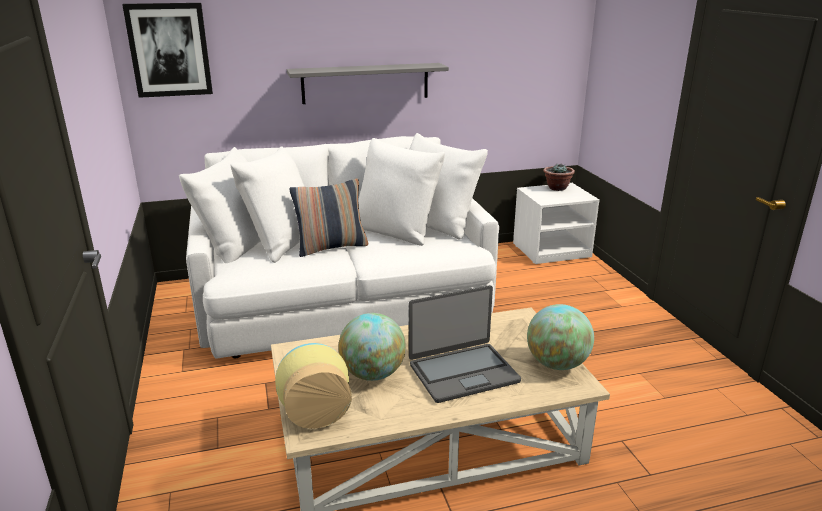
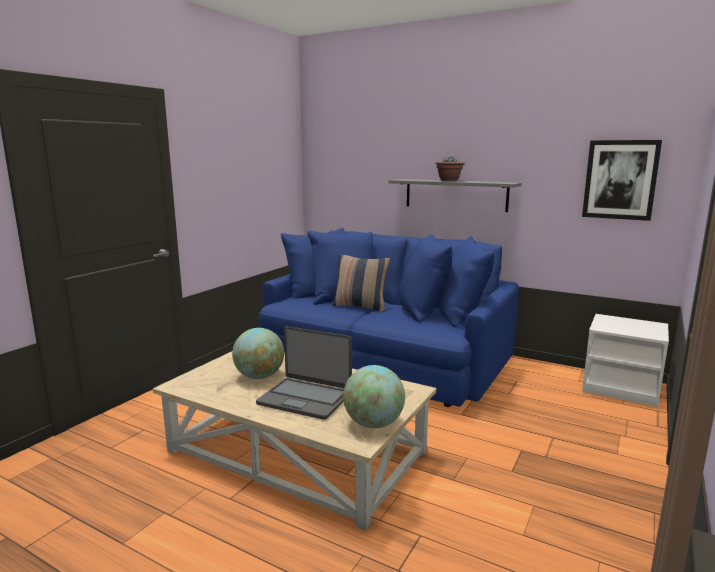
camera: 45 degrees right, 10 degrees down
(169, 50) = (330, 161): picture -> picture (620, 179)
(315, 409) = (201, 378): vase -> none
(344, 300) = (386, 360): white sofa -> blue sofa
(557, 188) = (638, 323): potted plant -> potted plant (449, 180)

